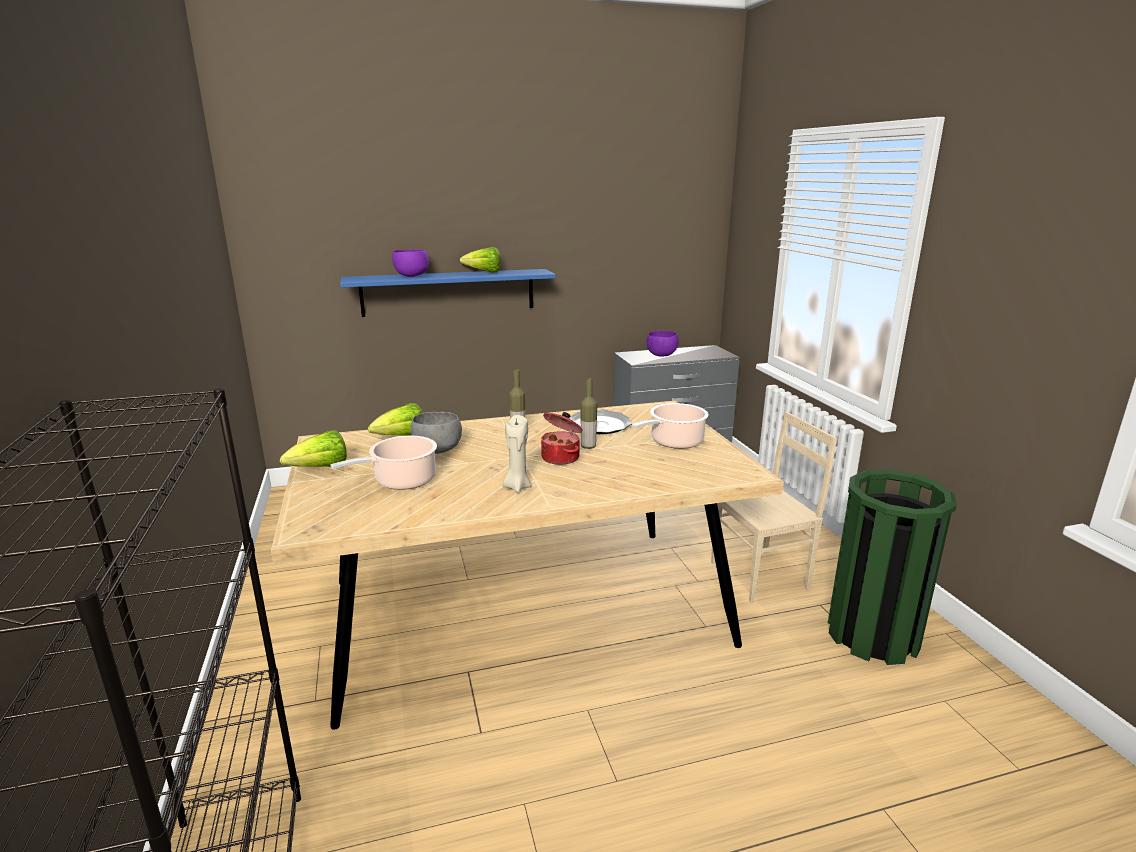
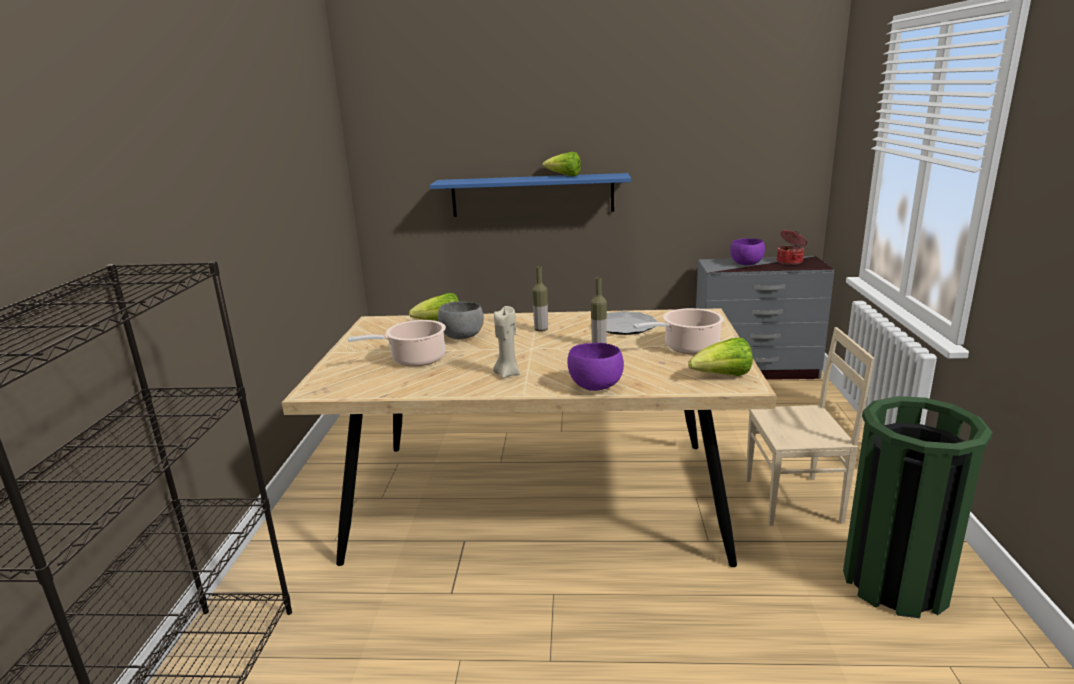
camera: 20 degrees right, 0 degrees up
(321, 469) = (359, 344): lettuce -> lettuce (722, 376)
(411, 276) = (495, 179): purple bowl -> purple bowl (594, 387)
(561, 457) = (566, 352): cooking pot -> cooking pot (790, 262)

